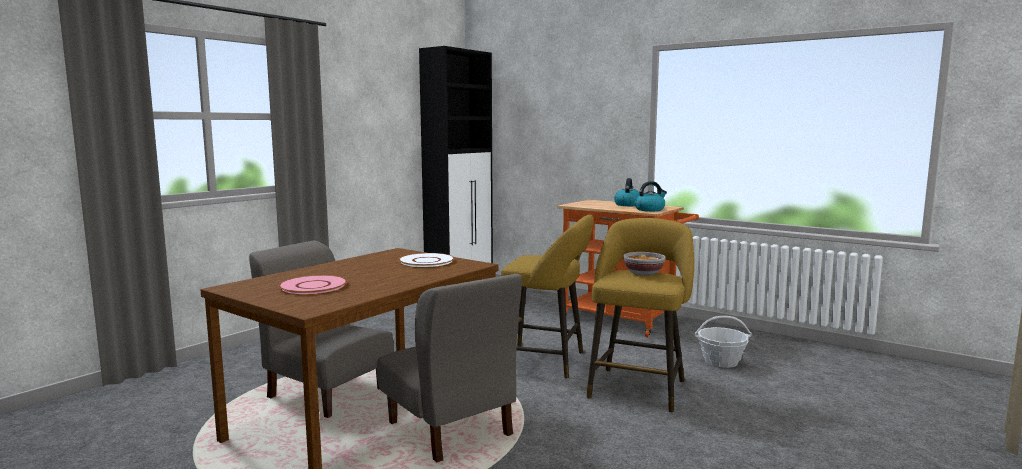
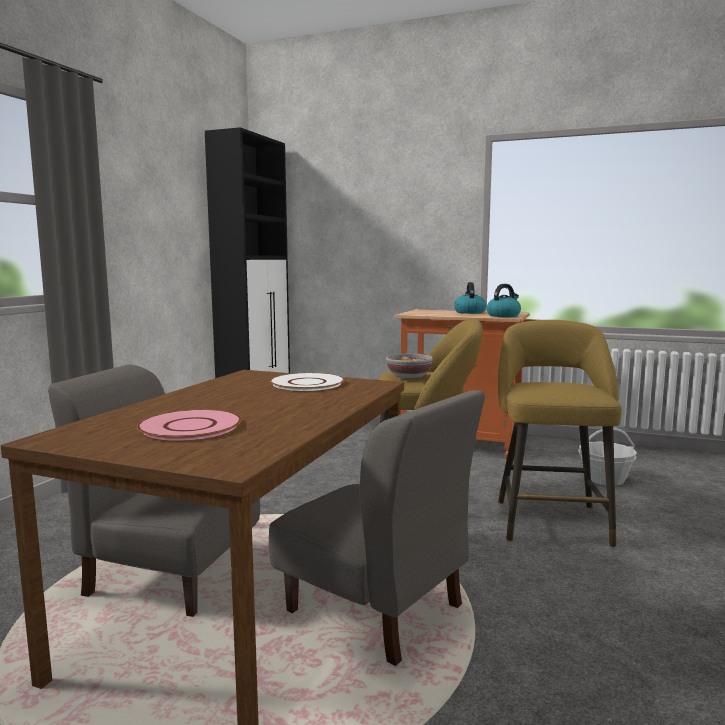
camera: 15 degrees left, 0 degrees up
(643, 273) = (557, 384): bowl -> bowl (408, 377)

